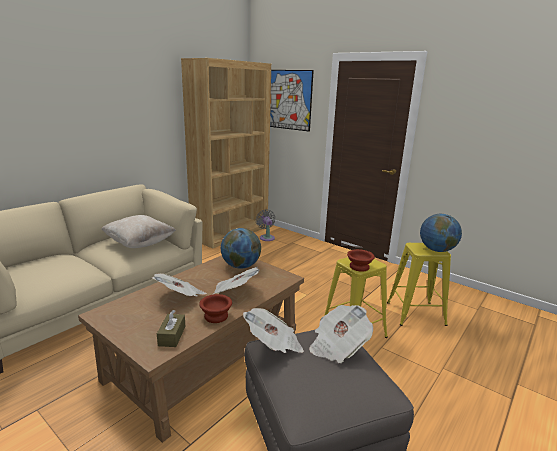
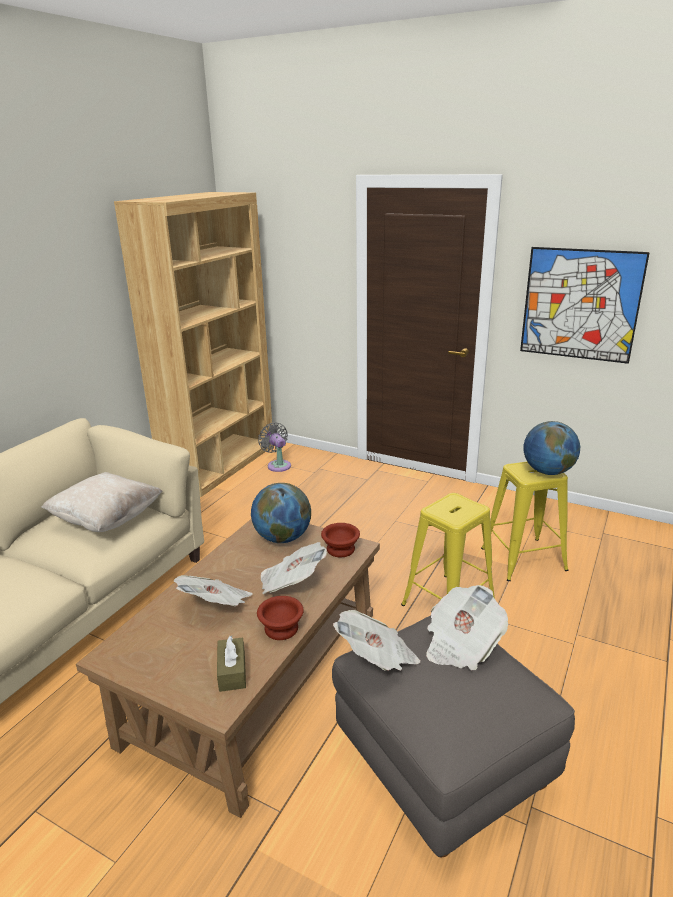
camera: 10 degrees left, 5 degrees up
(288, 100) = (288, 247): picture -> picture (580, 304)
(359, 267) = (455, 518): brown bowl -> brown bowl (340, 550)

